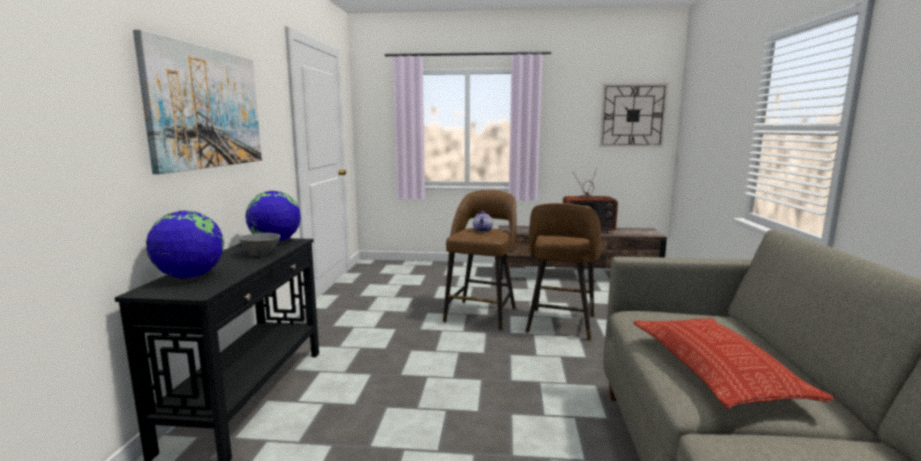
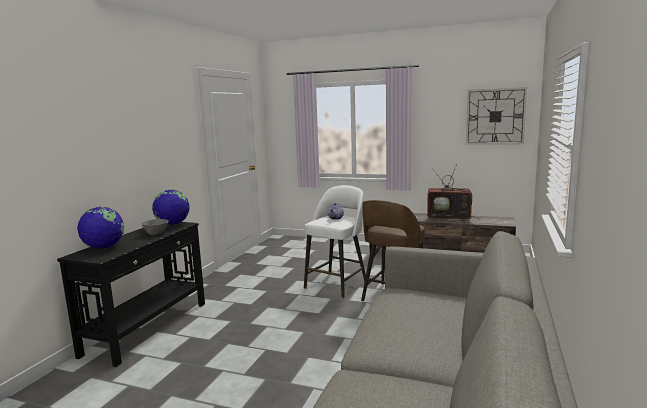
camera: 15 degrees right, 0 degrees up
(206, 108) = (125, 136): picture -> none
(481, 314) = (337, 284): brown stool -> white stool
(715, 369) = (399, 332): pillow -> none

